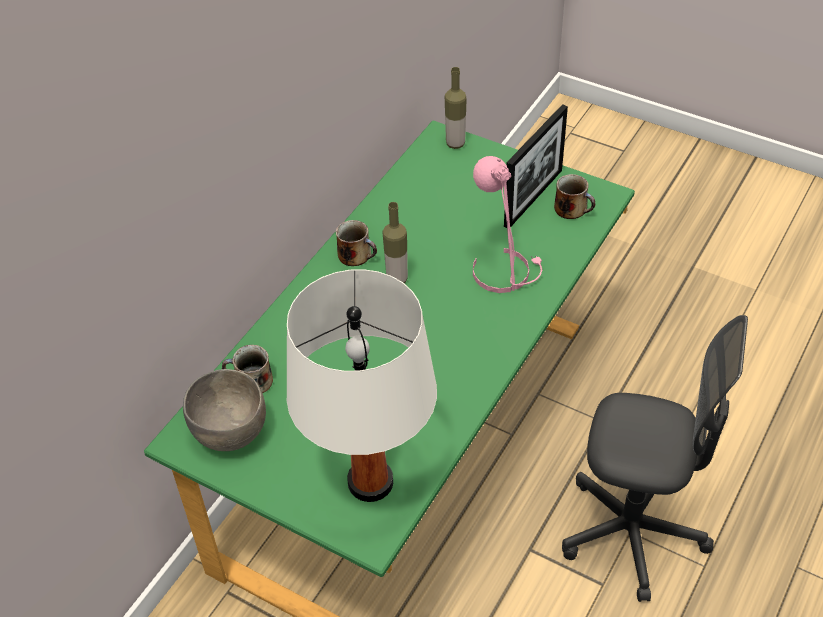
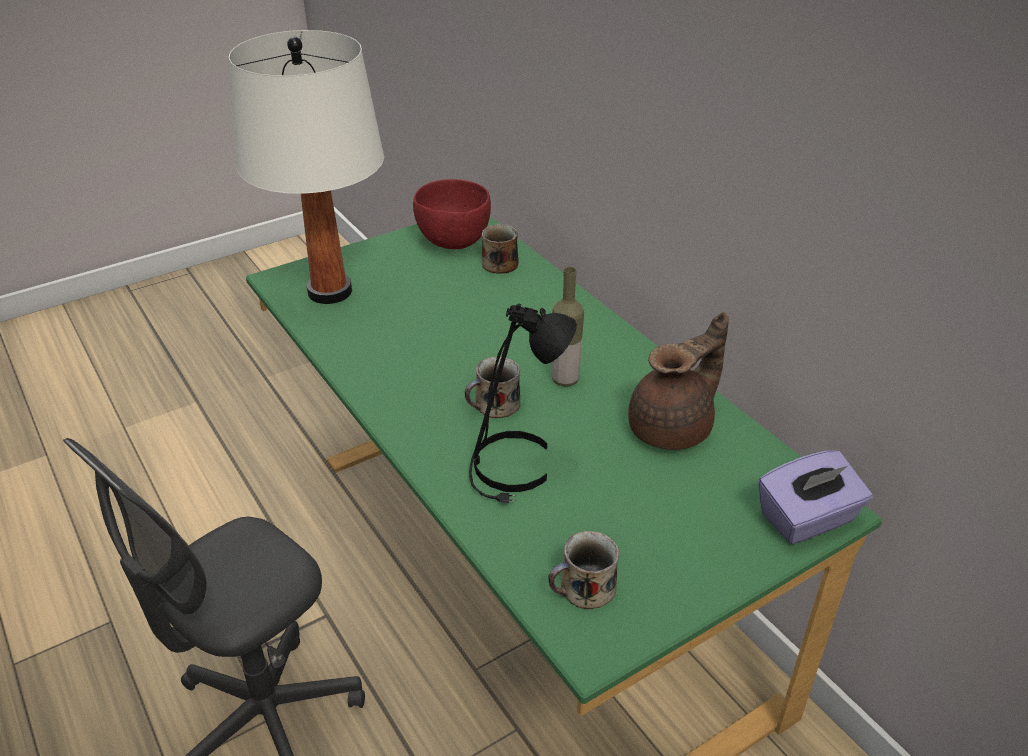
camera: 115 degrees right, 10 degrees down
(231, 433) = (452, 241): grey bowl -> red bowl
(356, 255) = (626, 363): mug -> mug (495, 405)
(413, 213) = (673, 428): none -> brown teapot
(455, 143) = (807, 519): bottle -> purple tissue box
(504, 270) = (514, 468): pink table lamp -> black table lamp
(533, 198) = (635, 555): picture frame -> none

